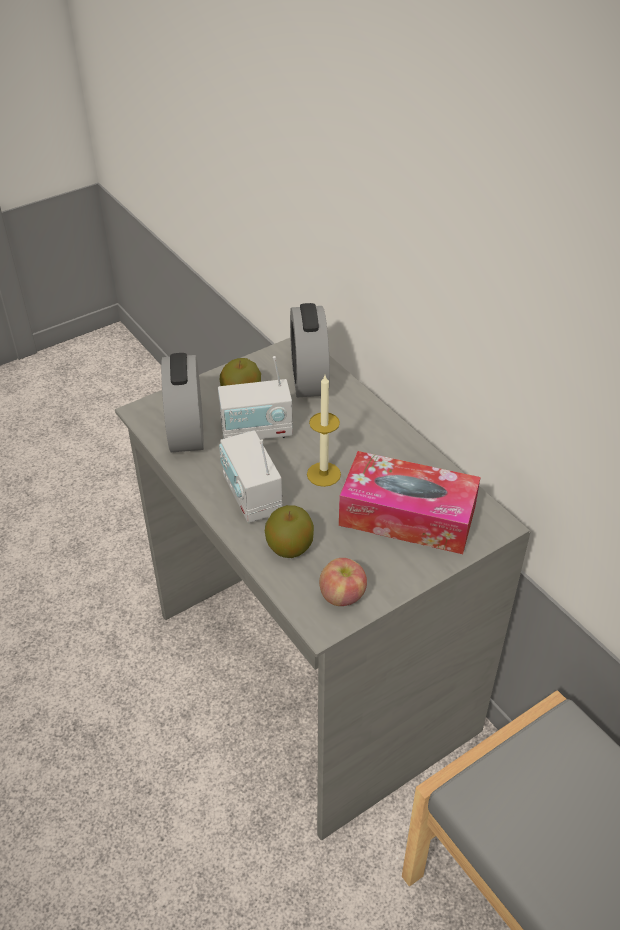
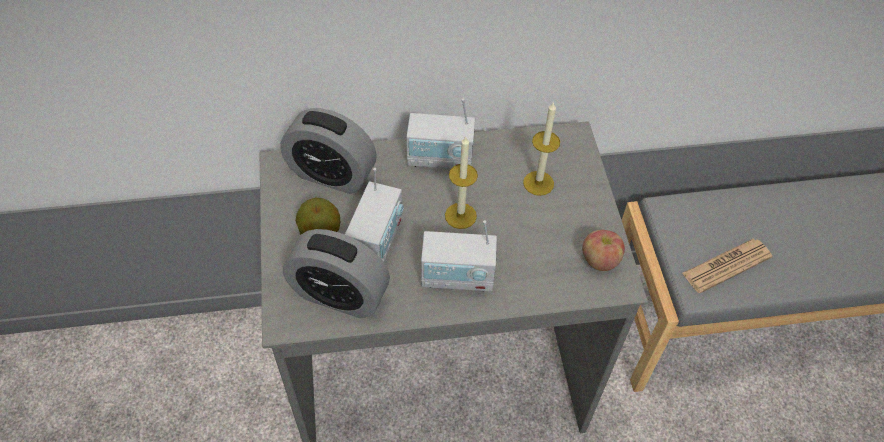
camera: 65 degrees left, 10 degrees up
(289, 548) = (532, 274): apple -> none
(382, 437) = (440, 158): none -> radio
(407, 516) = (538, 183): tissue box -> candle
(532, 820) = (726, 266): none -> newspaper

